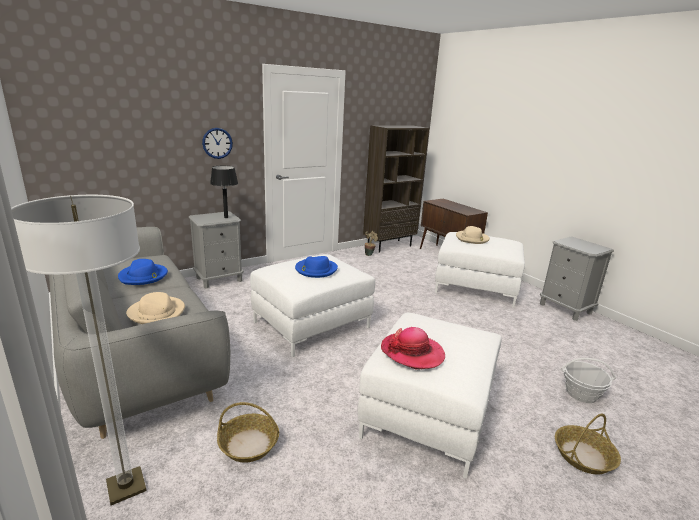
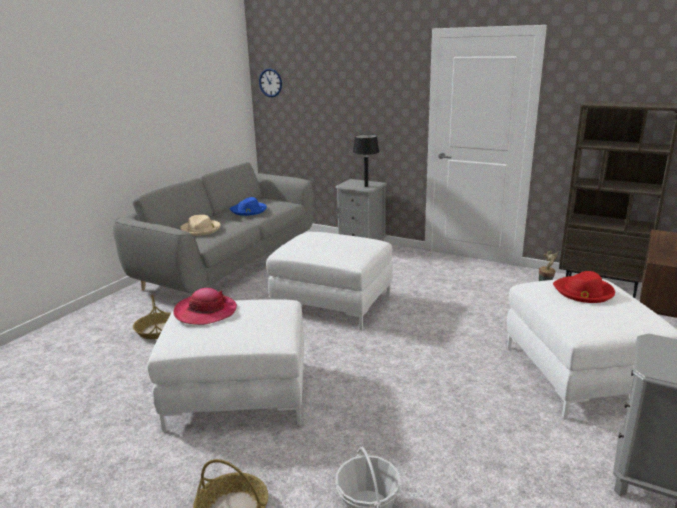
camera: 65 degrees right, 0 degrees up
(126, 486) = (108, 311): floor lamp -> none
(217, 143) = (381, 112): wall clock -> wall clock (270, 82)
(315, 270) = (329, 245): blue hat -> none
(472, 239) = (583, 292): beige hat -> red hat

